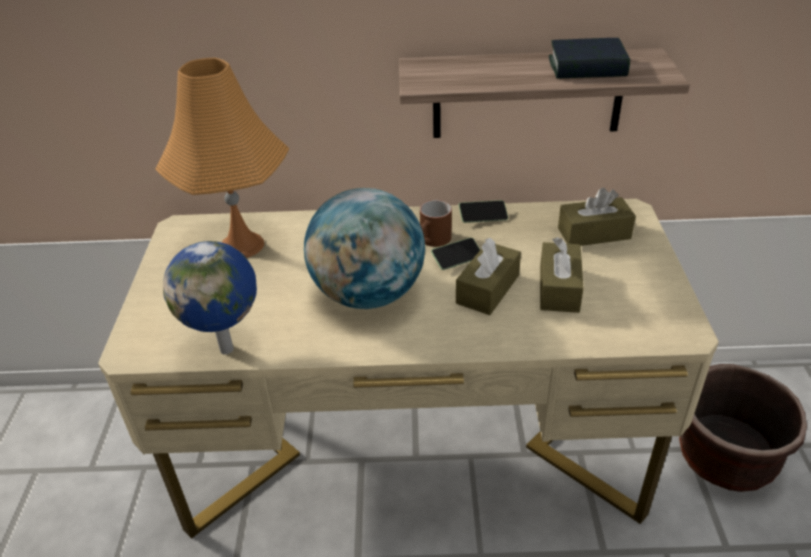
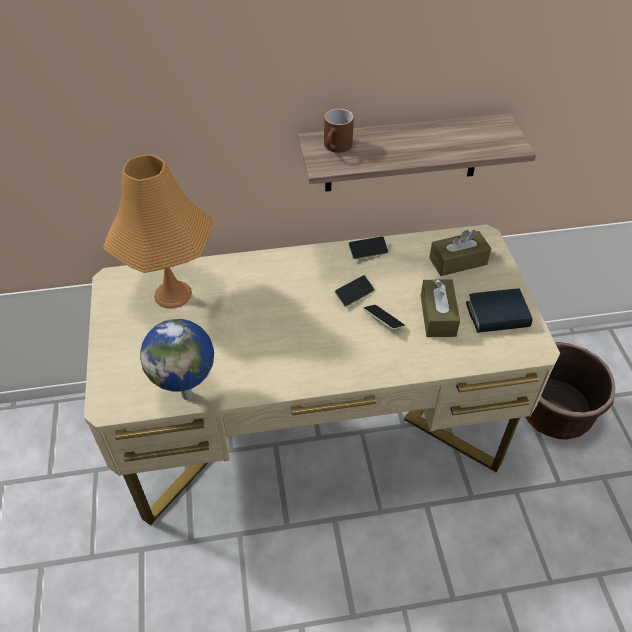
camera: 10 degrees left, 10 degrees up
(368, 294) = (289, 334): globe -> none
(433, 241) = (332, 278): brown mug -> brown mug (336, 148)
(488, 289) = (383, 321): brown tissue box -> phone
(587, 67) = (454, 139): book -> book (497, 315)

